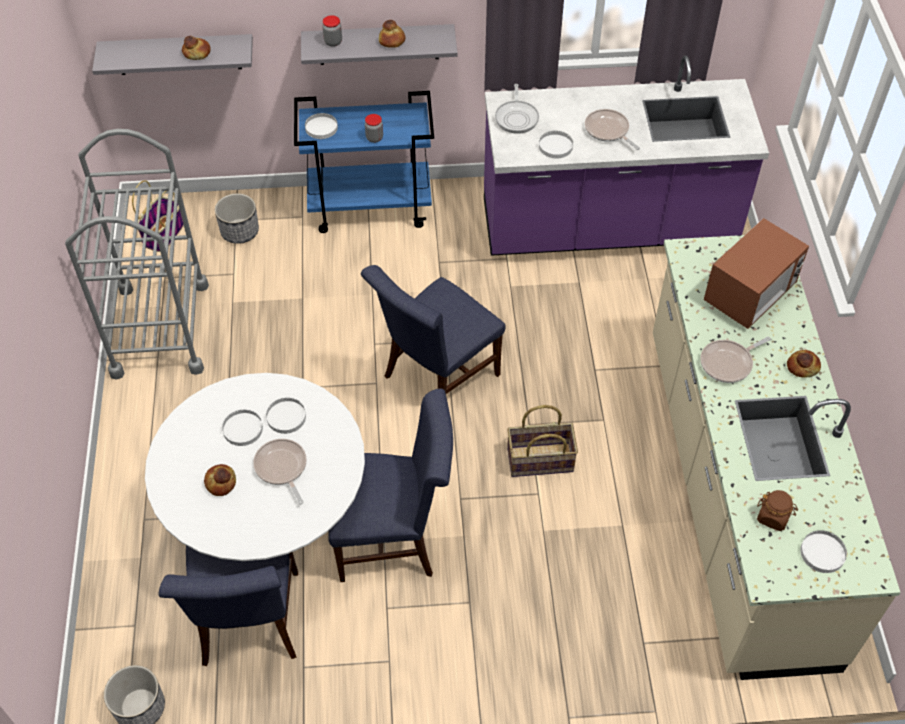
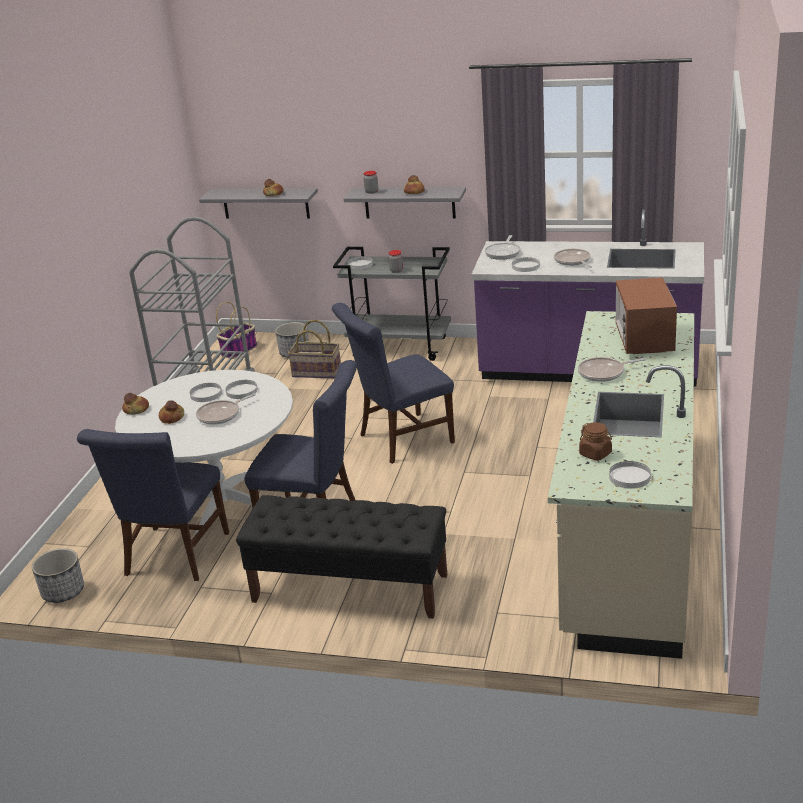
camera: 20 degrees right, 25 degrees down
(282, 468) = (221, 415): frying pan -> frying pan turned 120 degrees counterclockwise
(371, 206) = (401, 347): blue cart -> grey cart
(473, 637) = (349, 588): none -> black bench
(540, 461) = (462, 493): basket -> basket (316, 372)
(749, 294) = (643, 341): microwave -> microwave turned 120 degrees clockwise
(802, 367) = (669, 379): bread -> bread (136, 410)

